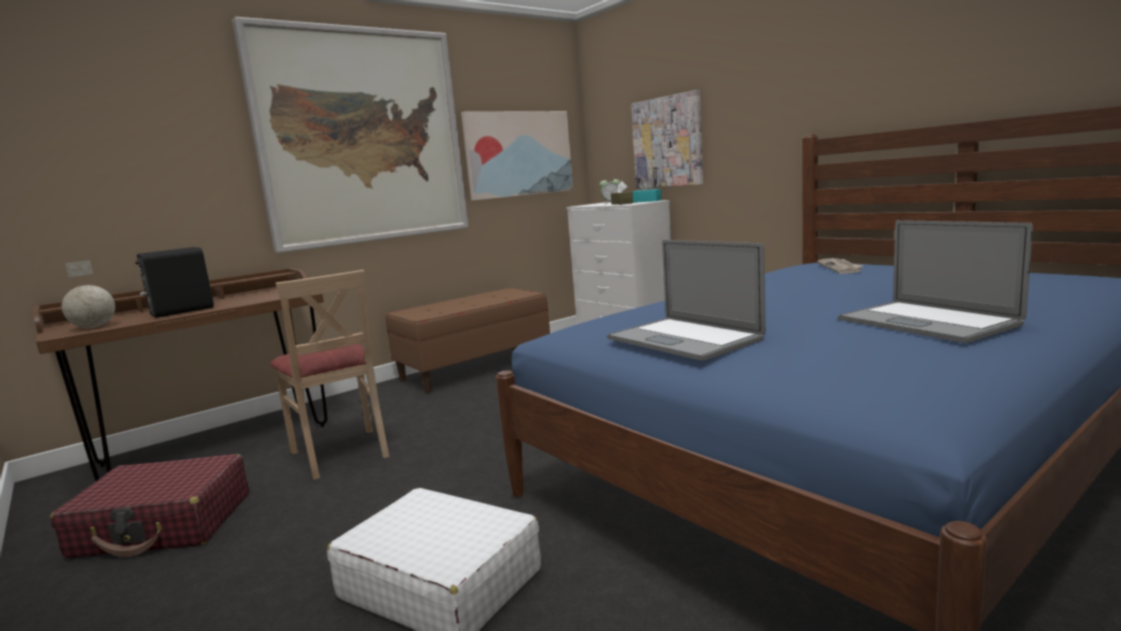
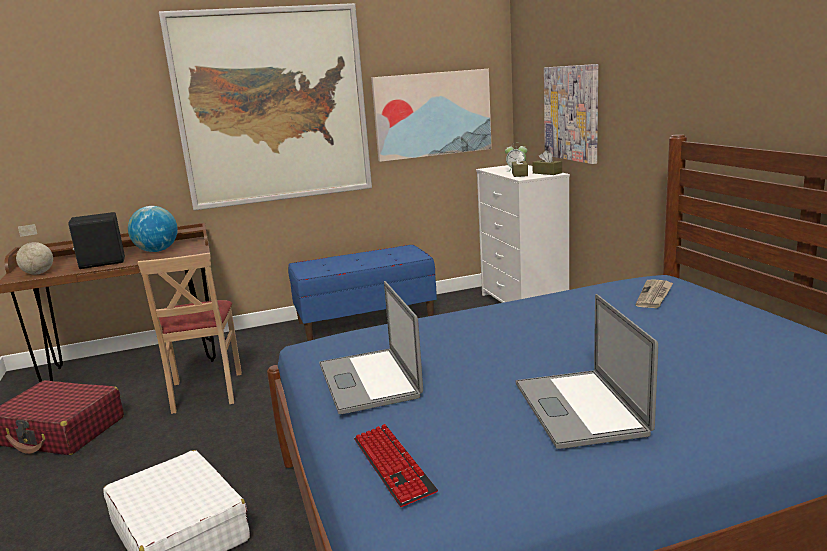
camera: 20 degrees right, 5 degrees up
(245, 297) = (157, 251): none -> globe
(475, 368) = (365, 320): brown bench -> blue bench
(647, 201) = (547, 173): turquoise tissue box -> brown tissue box
(832, 380) = (393, 465): none -> keyboard

